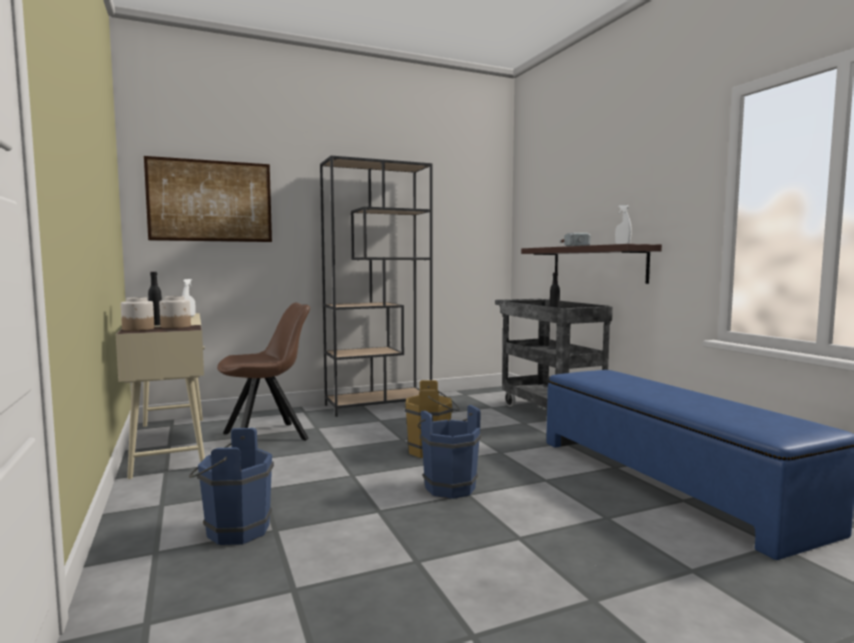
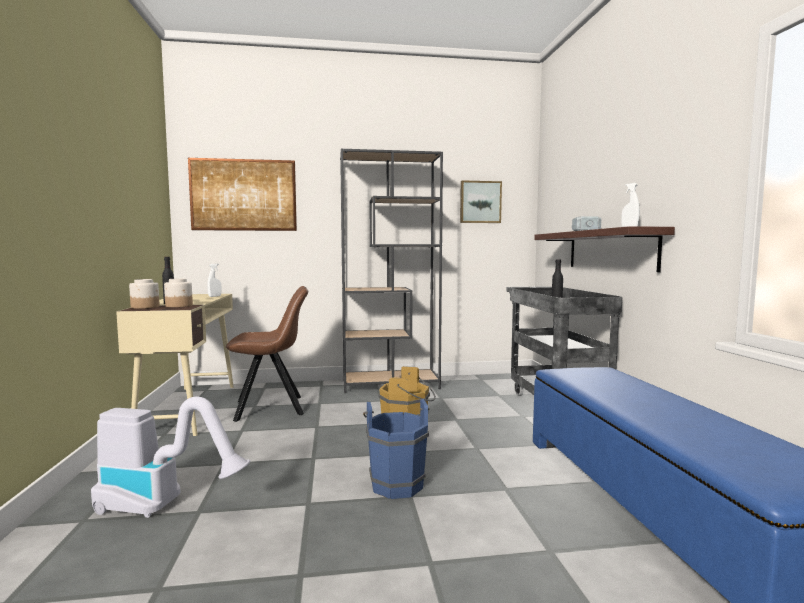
camera: 15 degrees right, 0 degrees up
(233, 530) = (163, 506): blue bucket -> vacuum cleaner
(459, 214) = (480, 202): none -> picture

